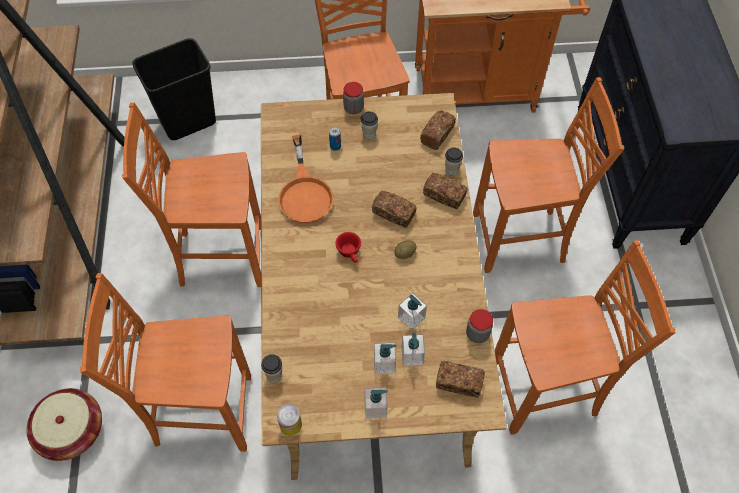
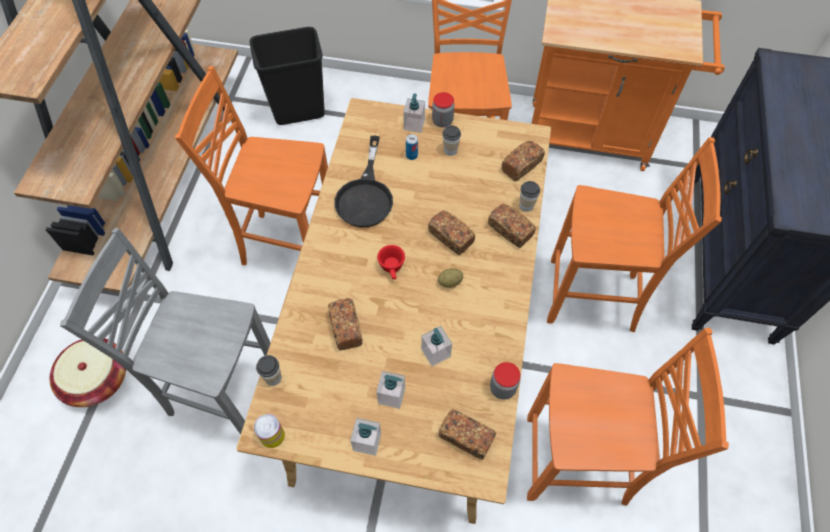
camera: 15 degrees right, 0 degrees up
(201, 411) = (223, 392): orange chair -> grey chair
(305, 192) = (366, 195): orange frying pan -> black frying pan
(325, 316) = (345, 328): none -> bread
(412, 356) = (424, 395): soap dispenser -> soap dispenser (414, 125)

